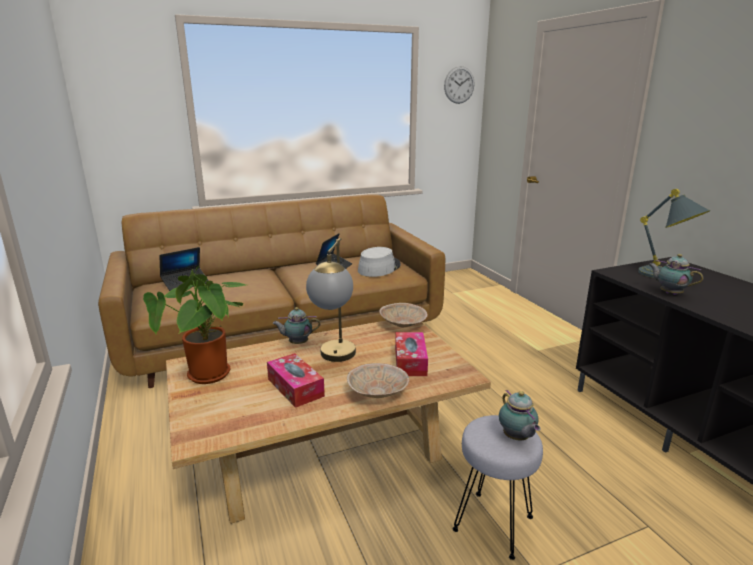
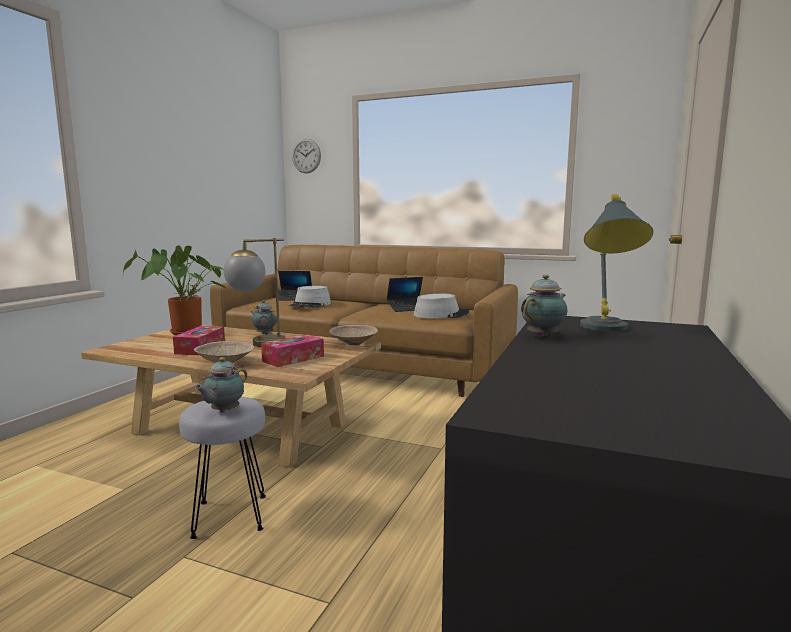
camera: 45 degrees right, 10 degrees down
(233, 288) = (310, 305): none -> grey hat
(459, 85) = (637, 133): wall clock -> wall clock (306, 156)
(669, 293) = (544, 336): teapot -> teapot turned 45 degrees clockwise

